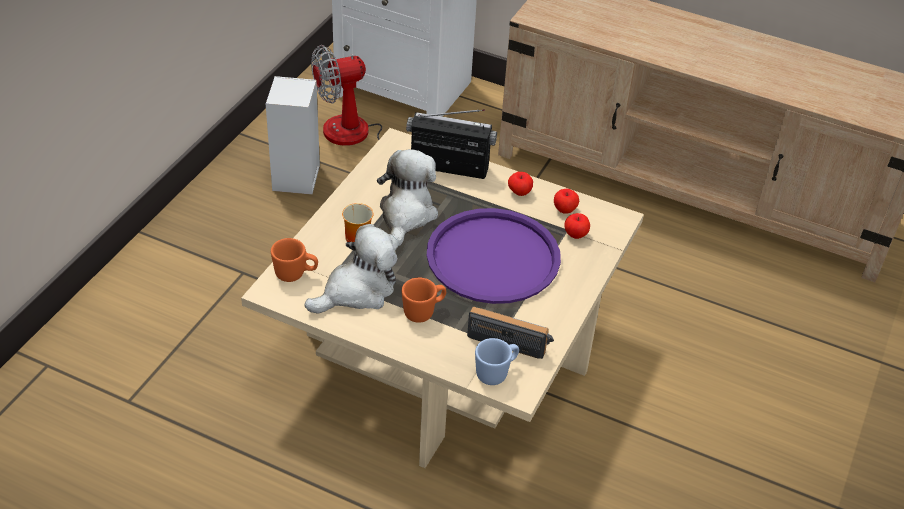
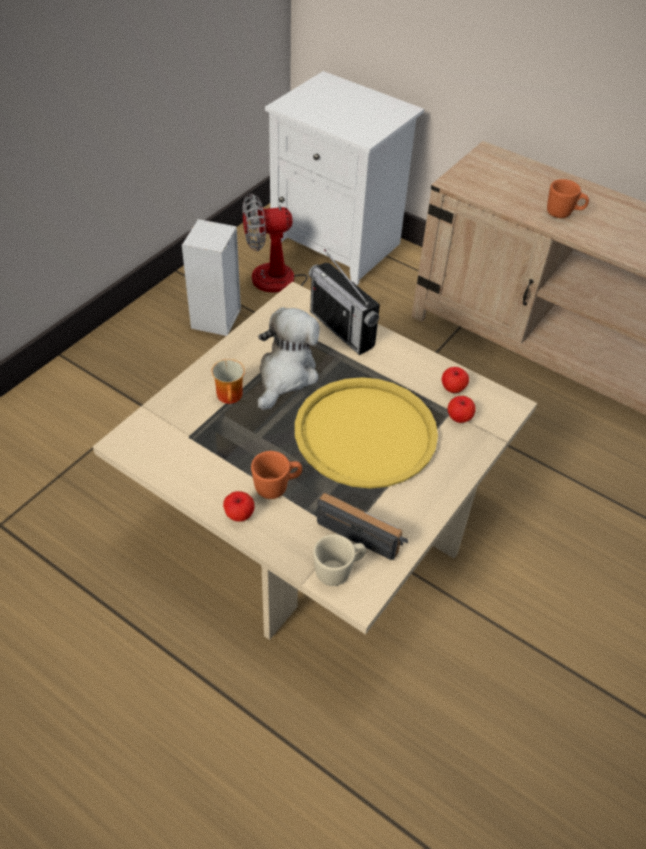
camera: 10 degrees right, 5 degrees up
(295, 274) = (155, 427): orange mug -> orange mug (563, 214)
(357, 291) = (214, 454): plush toy -> none
(449, 167) = (342, 329): radio -> radio turned 150 degrees counterclockwise
(493, 257) = (365, 433): purple tray -> yellow tray
(496, 373) = (339, 571): blue mug -> beige mug
(519, 192) = (409, 364): apple -> apple (239, 514)

